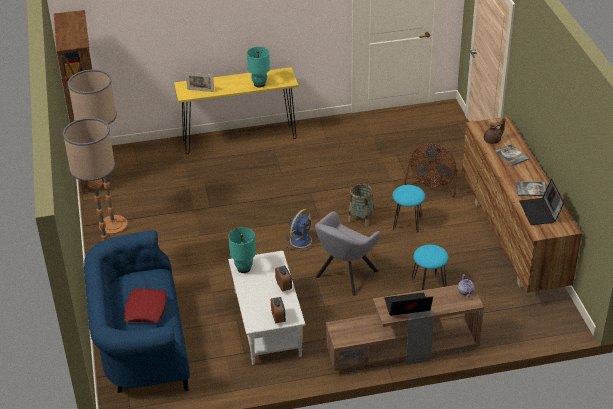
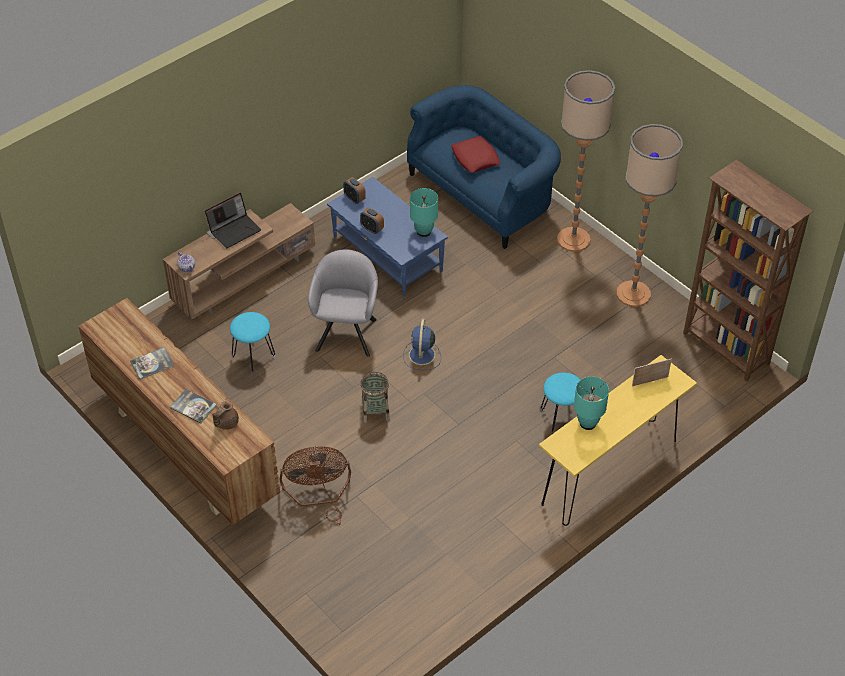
camera: 150 degrees right, 10 degrees up
(267, 323) = (388, 254): white coffee table -> blue coffee table
(407, 223) = (318, 426): turquoise stool -> turquoise stool (561, 417)
(540, 212) = (131, 336): laptop -> none

